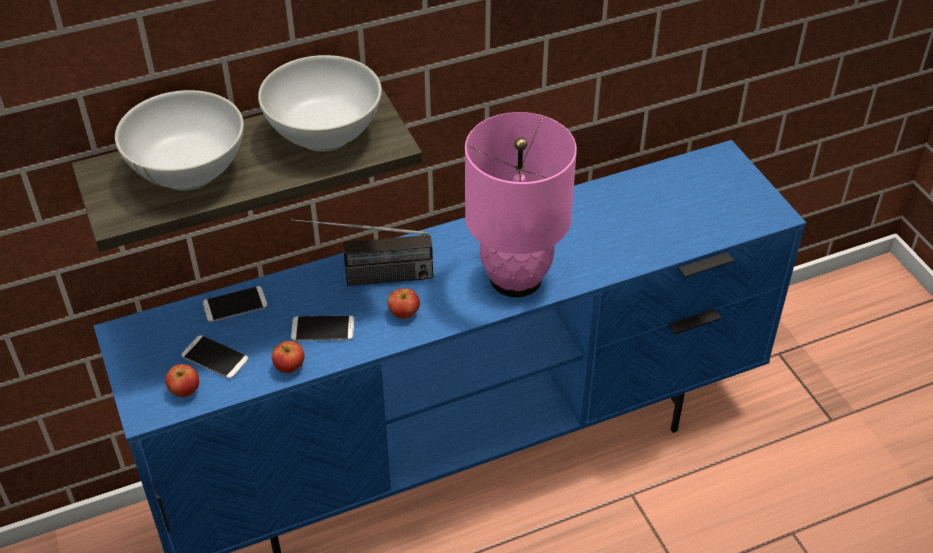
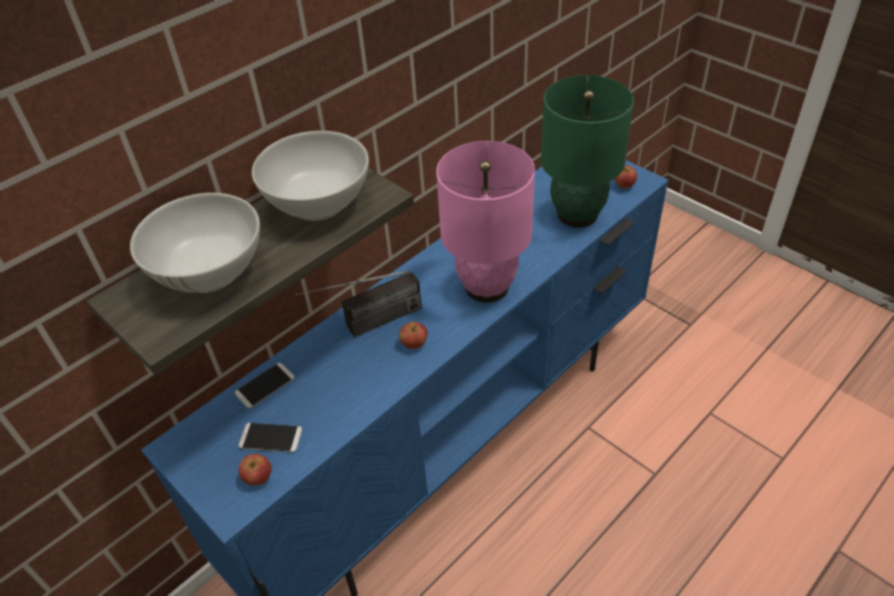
camera: 20 degrees left, 0 degrees up
(290, 367) = (342, 422): apple -> apple (624, 185)
(323, 329) = (353, 380): phone -> none
(668, 229) = (577, 214): none -> green table lamp

